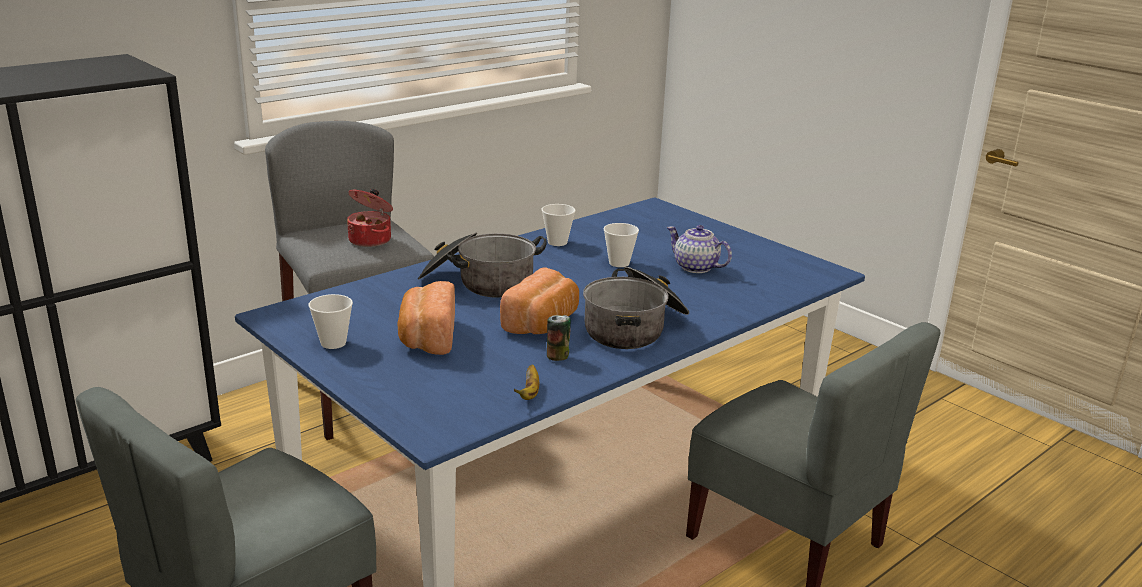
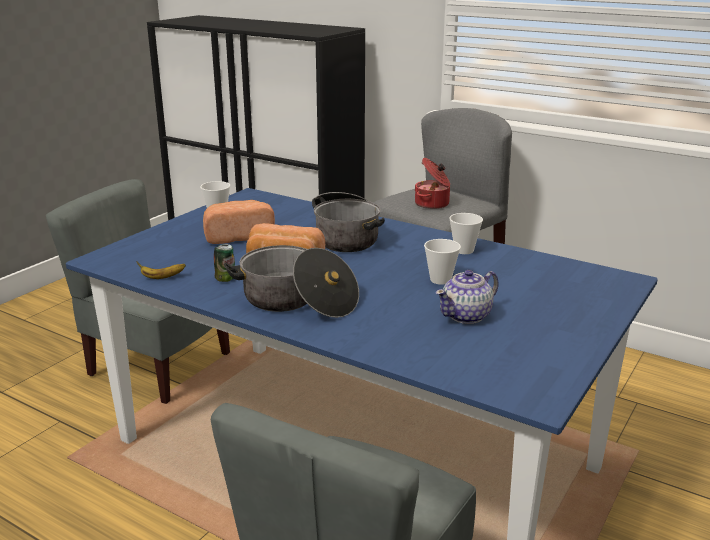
camera: 75 degrees right, 0 degrees up
(696, 267) = (467, 316): teapot -> teapot turned 150 degrees counterclockwise

